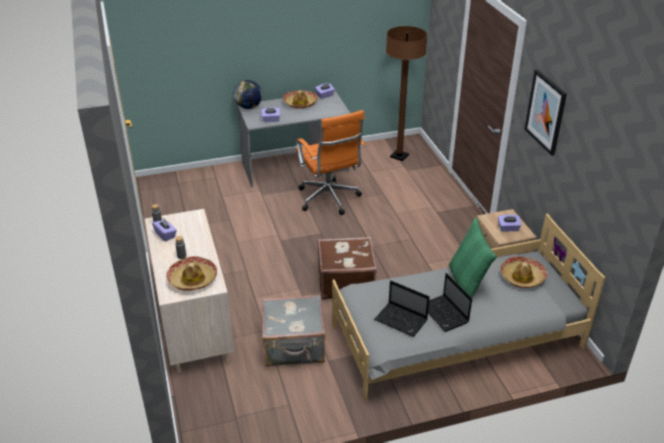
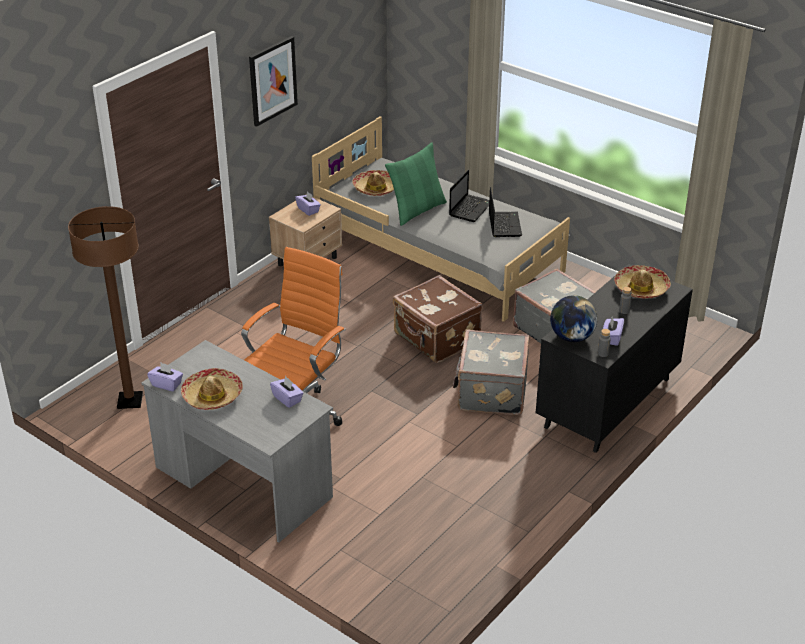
camera: 125 degrees left, 0 degrees up
(194, 324) = (607, 403): beige dresser -> black dresser
(248, 107) = (269, 439): globe -> globe (571, 337)
(266, 278) = (490, 392): none -> grey suitcase

